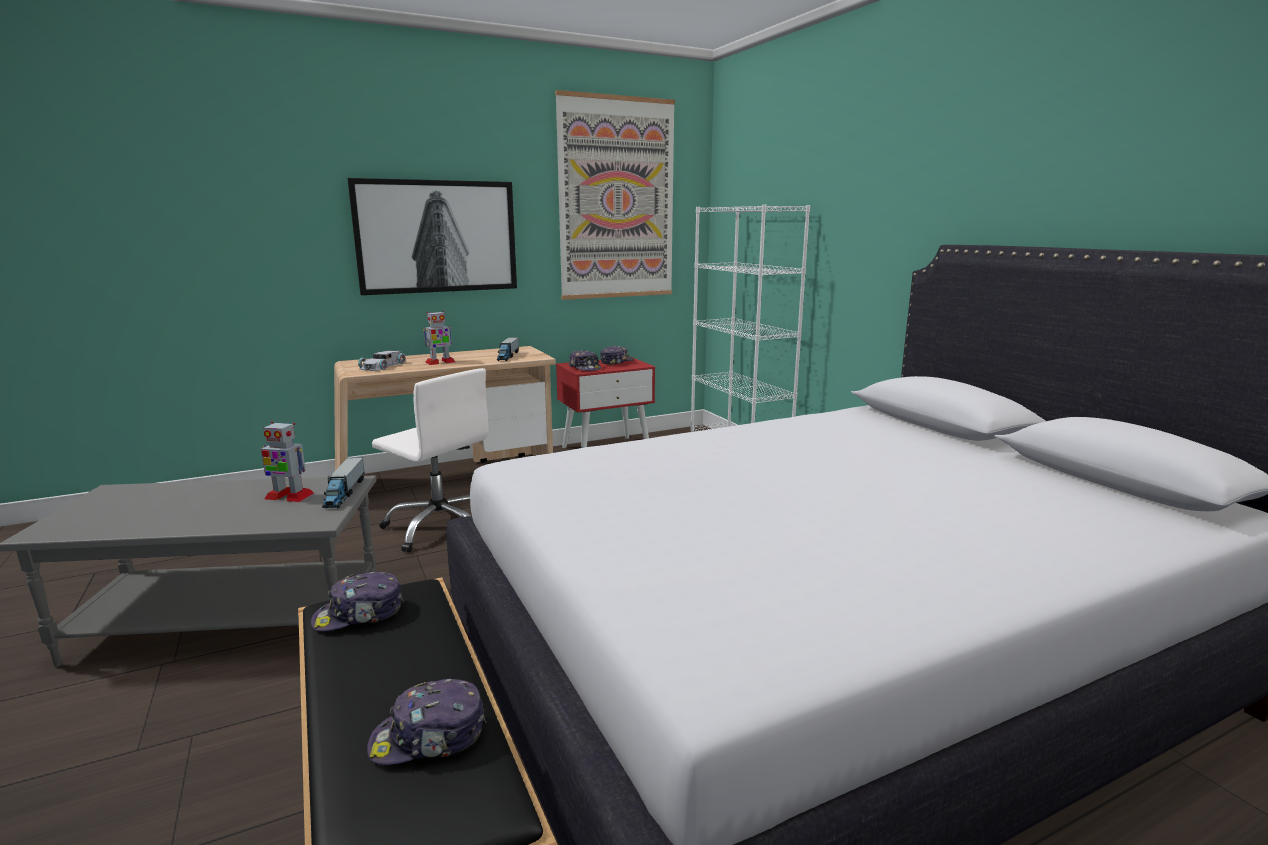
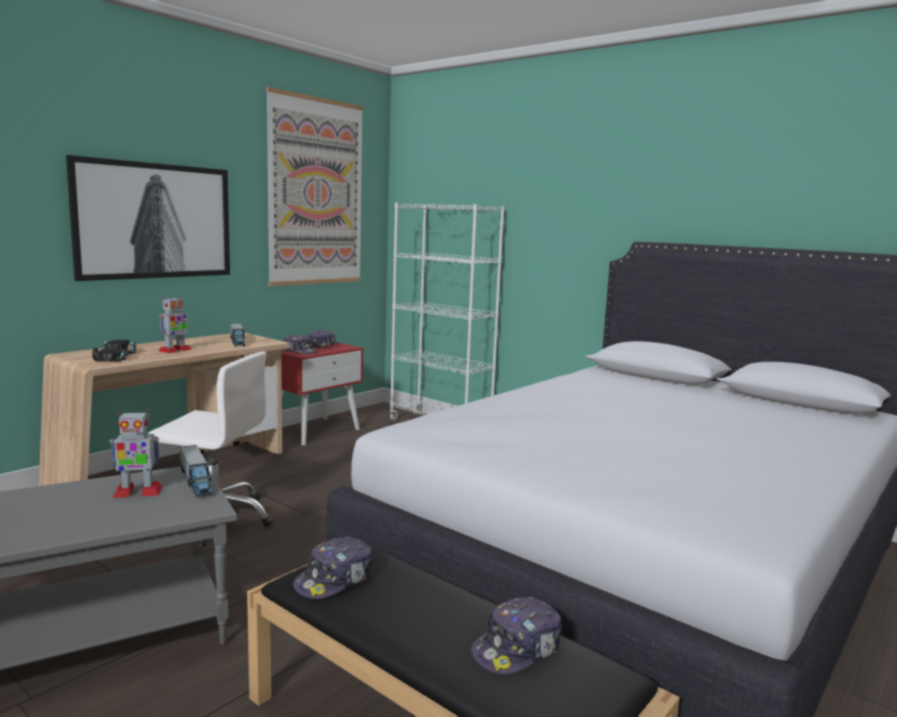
camera: 25 degrees left, 5 degrees down
(382, 366) = (114, 356): white toy car -> black toy car

